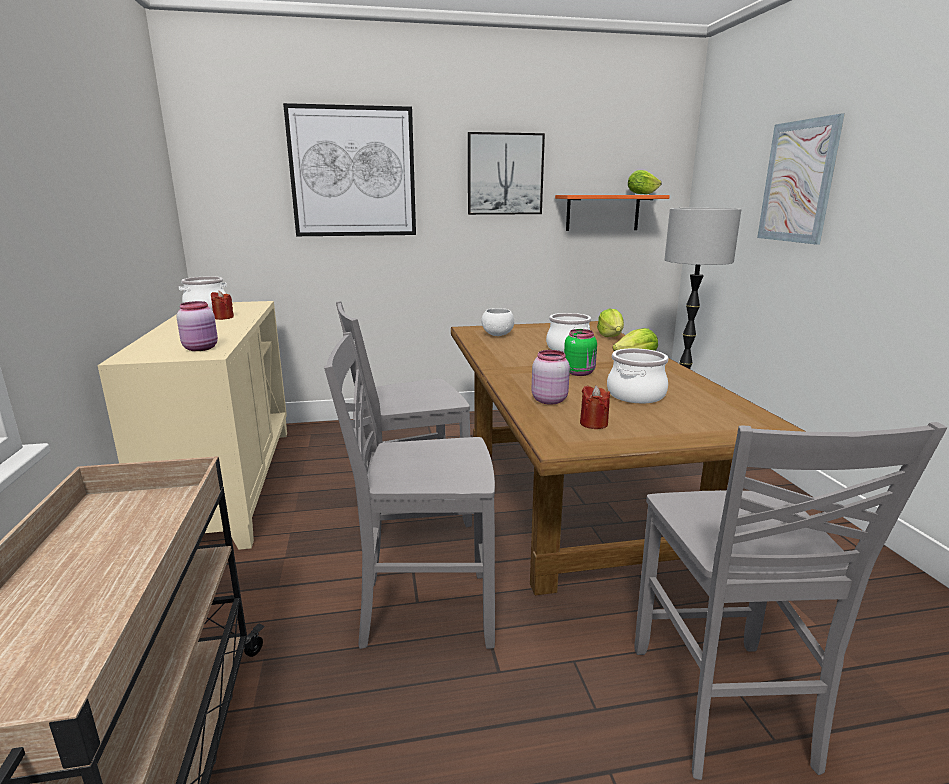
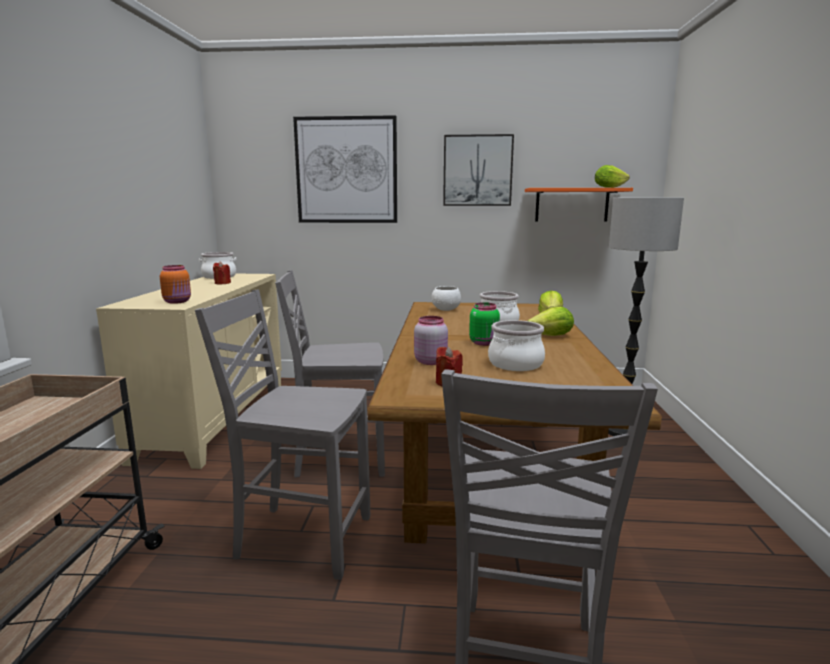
camera: 15 degrees right, 5 degrees down
(202, 348) = (178, 302): pink jar -> orange jar
(798, 182) = (741, 170): picture -> none

